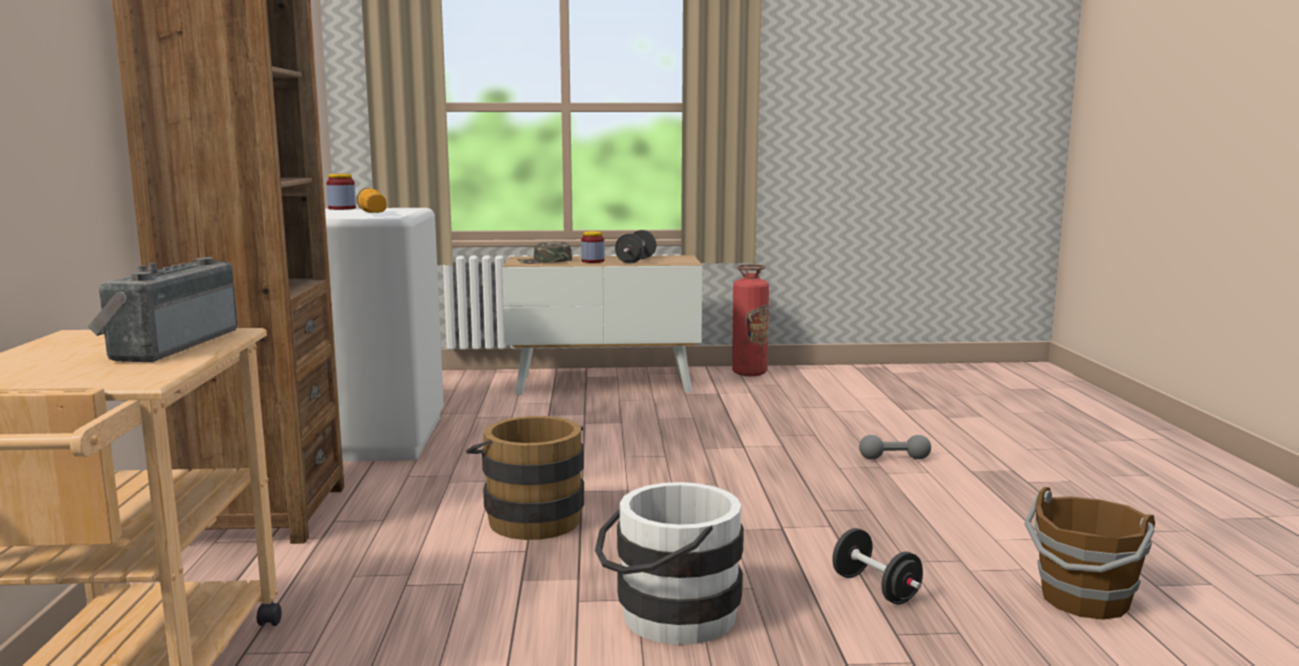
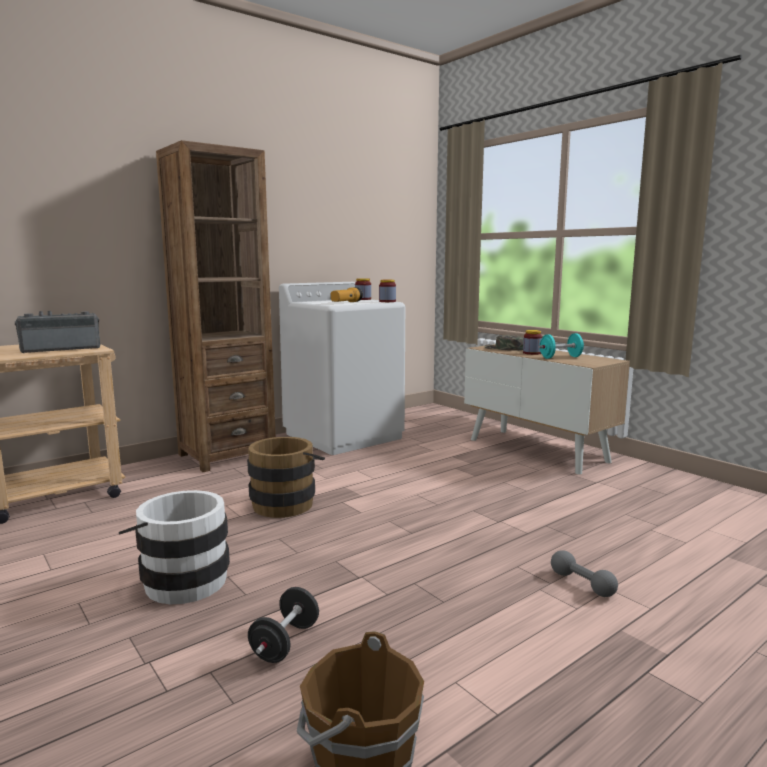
camera: 55 degrees right, 0 degrees up
(409, 208) = (387, 301): none -> jar
(636, 261) = (560, 357): black dumbbell -> turquoise dumbbell
(749, 373) = (669, 477): fire extinguisher -> none

